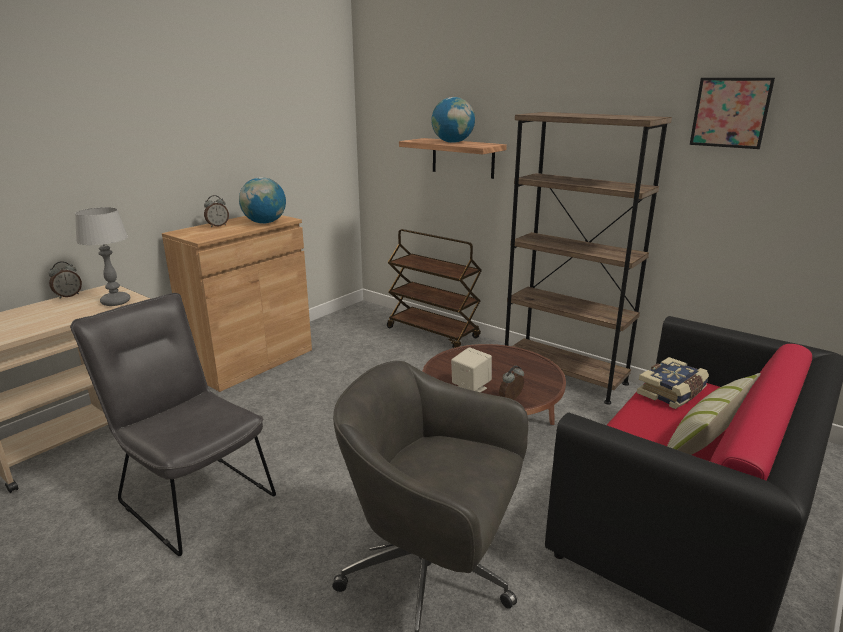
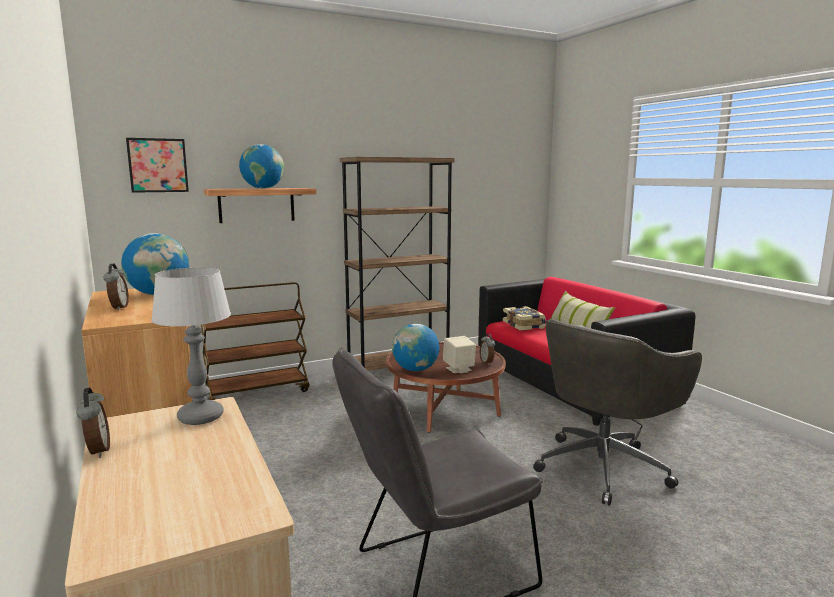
camera: 65 degrees left, 10 degrees down
(441, 366) = (415, 370): none -> globe
(730, 112) = (460, 156): picture -> picture (158, 165)

